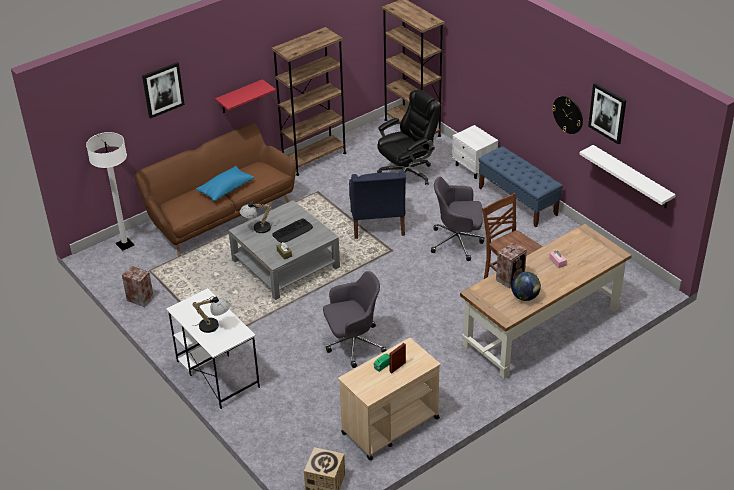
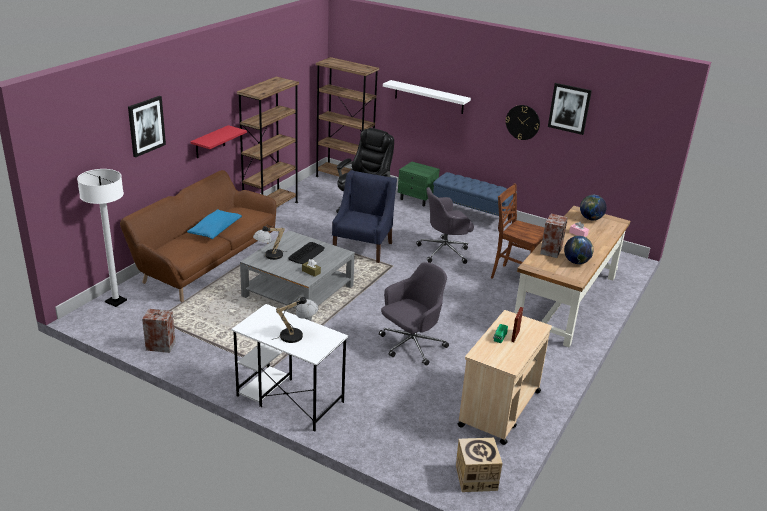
camera: 25 degrees left, 10 degrees down
(377, 223) = (363, 248): blue armchair -> blue armchair turned 135 degrees counterclockwise
(474, 168) = (417, 199): white nightstand -> green nightstand
(588, 245) = (590, 219): none -> globe
(632, 177) = (596, 163): white shelf -> white shelf (429, 97)

